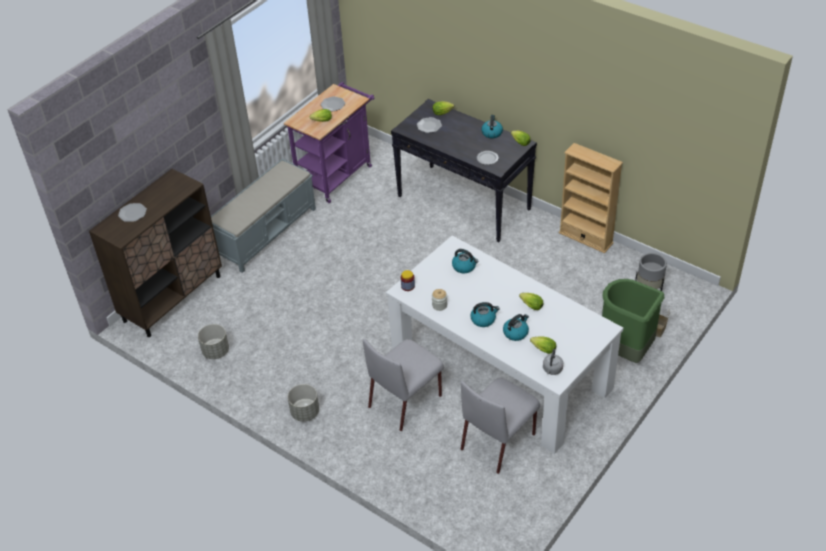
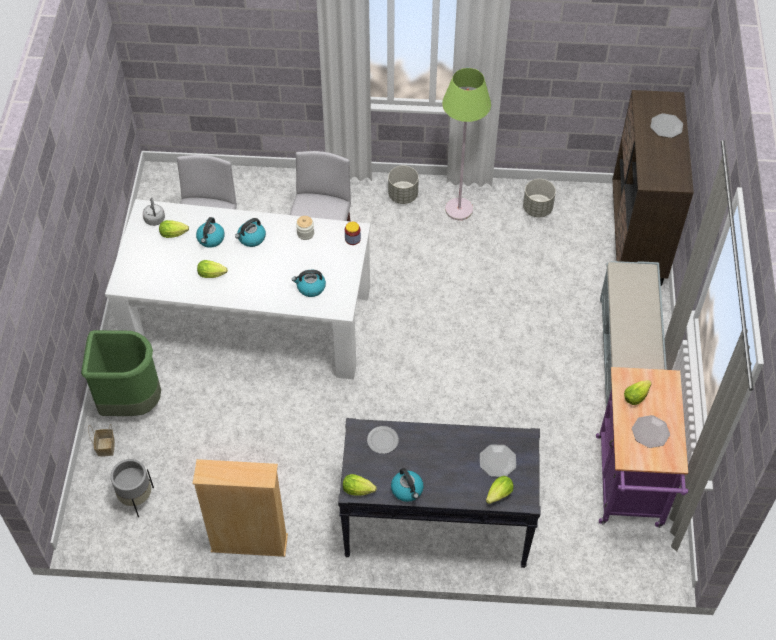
camera: 145 degrees right, 10 degrees up
(273, 379) = (459, 209): none -> green floor lamp

